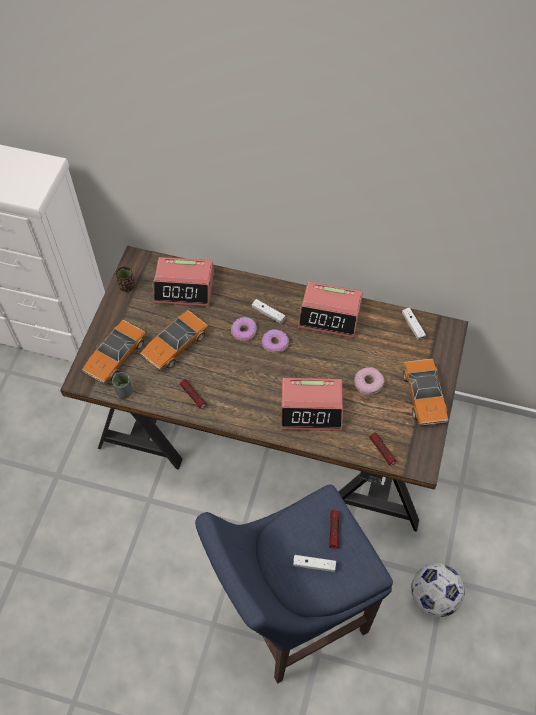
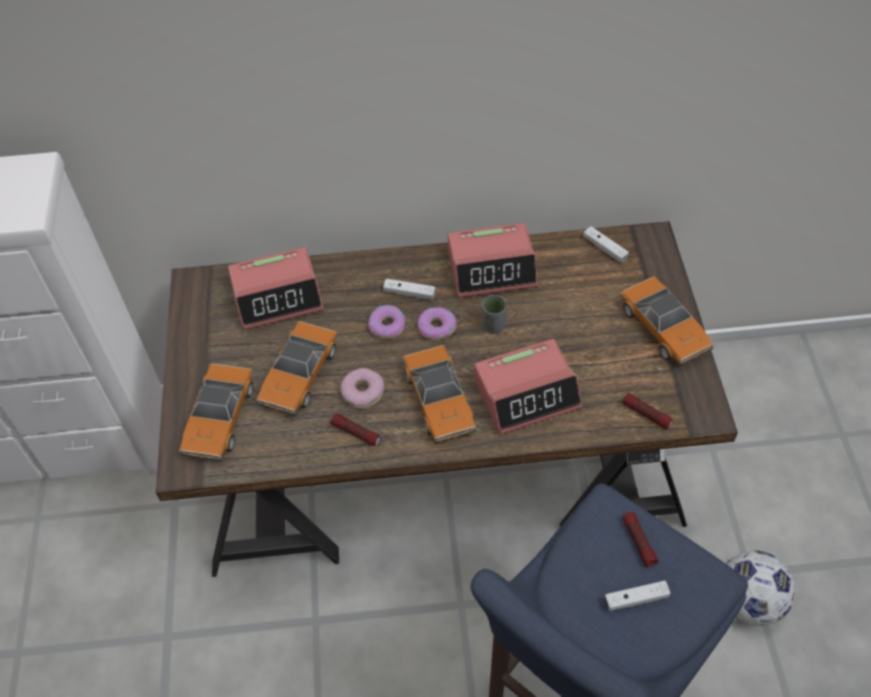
camera: 20 degrees left, 5 degrees down
(124, 391) = (253, 461): grey cup -> grey cup (493, 325)
(127, 286) = (195, 320): brown cup -> none
(254, 394) = (439, 401): none -> toy car
(368, 383) = (585, 336): donut -> donut (363, 392)

